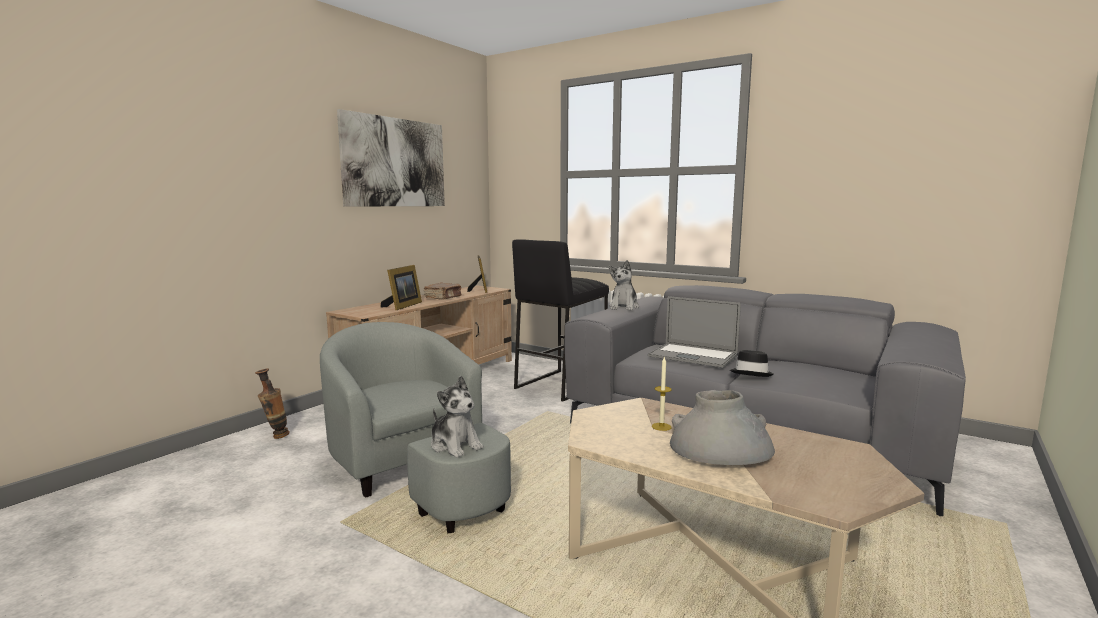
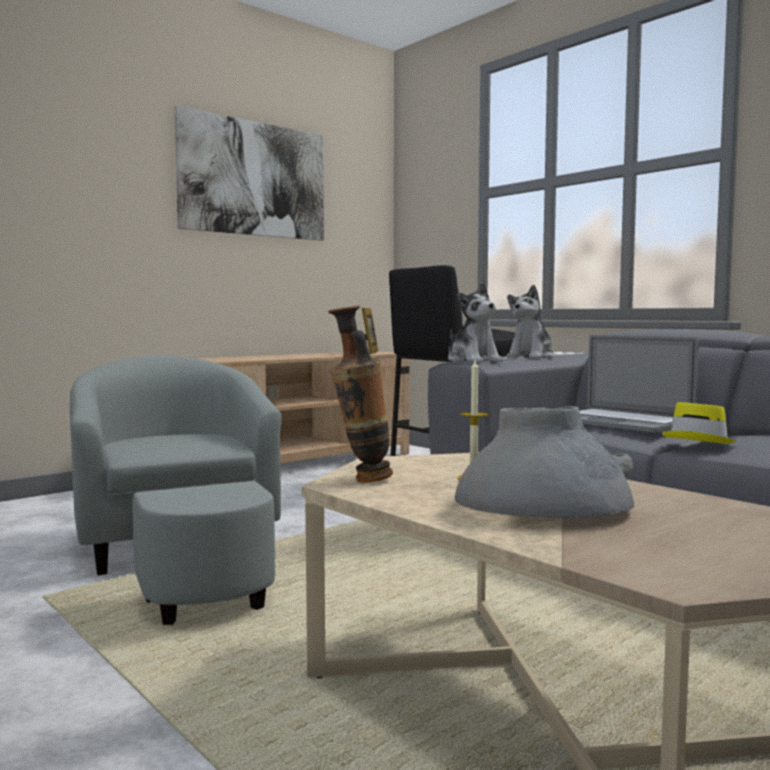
camera: 15 degrees right, 5 degrees down
(275, 437) = (54, 506): vase -> vase (361, 480)
(402, 306) = (244, 359): picture frame -> none
(443, 297) = (308, 356): brown book -> none
(455, 445) = (189, 498): plush toy -> plush toy (473, 361)
(751, 373) = (700, 441): black hat -> yellow hat

